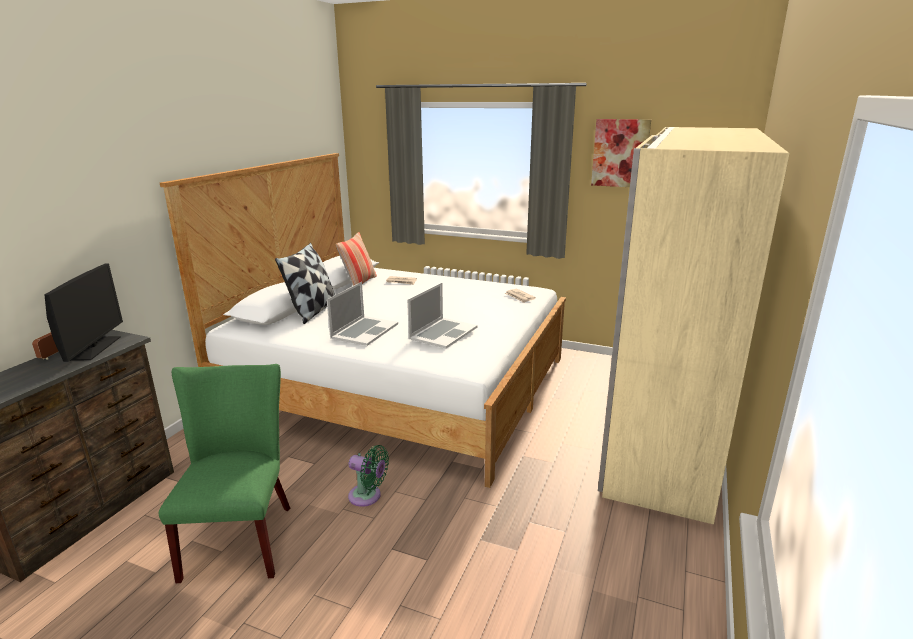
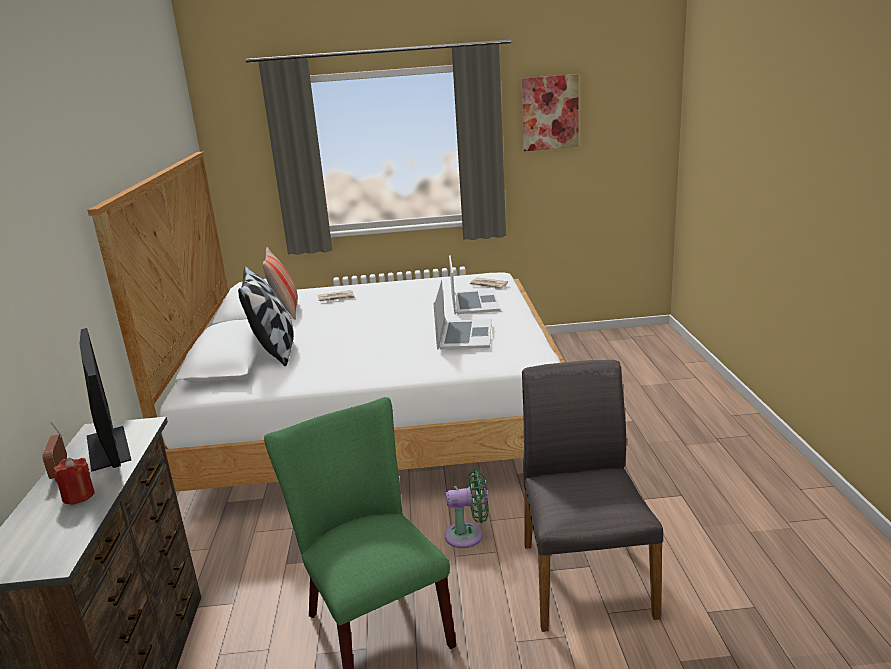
camera: 25 degrees left, 0 degrees up
(35, 374) = (78, 496): none -> red candle
(364, 331) = (372, 355): laptop -> laptop (474, 302)
(413, 567) = (584, 577): none -> grey chair
(665, 430) = (676, 385): beige wardrobe -> none

